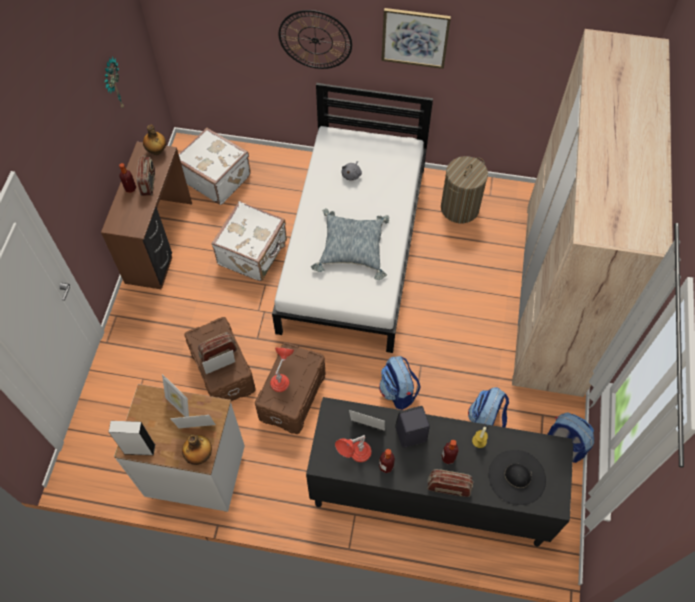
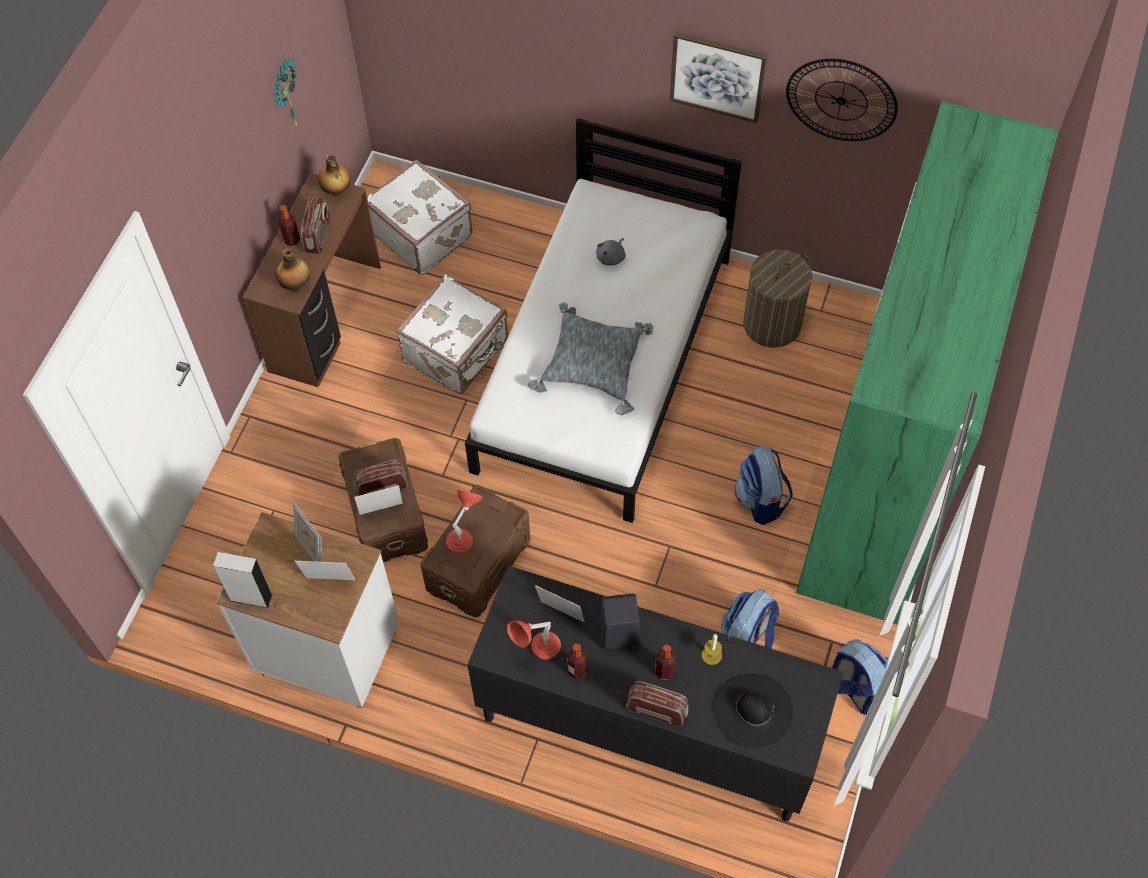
camera: 10 degrees right, 0 degrees up
(200, 455) = (328, 617): bottle -> bottle (296, 285)
(315, 40) = (578, 60): wall clock -> wall clock (841, 100)
(398, 391) = (629, 579): backpack -> backpack (760, 500)
(553, 295) = (885, 472): beige wardrobe -> green wardrobe

